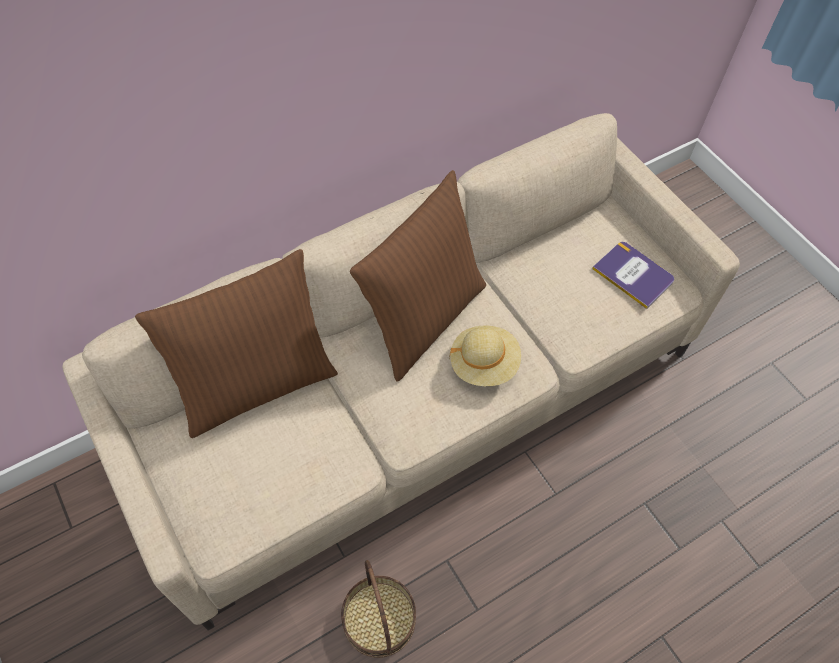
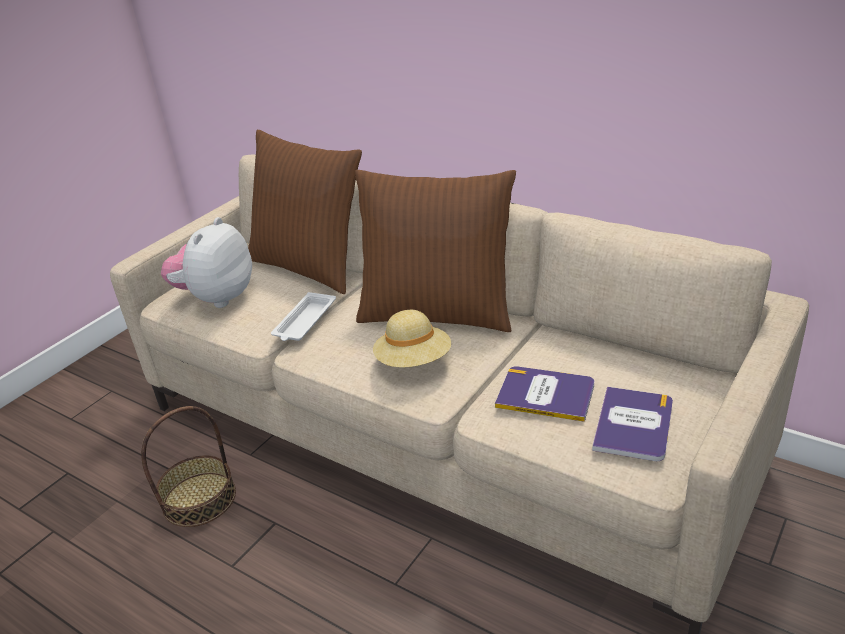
camera: 70 degrees right, 25 degrees down
(252, 488) = (216, 298): none -> plush toy
(360, 423) = (304, 322): none -> white tray
(576, 303) = (545, 394): none -> book

